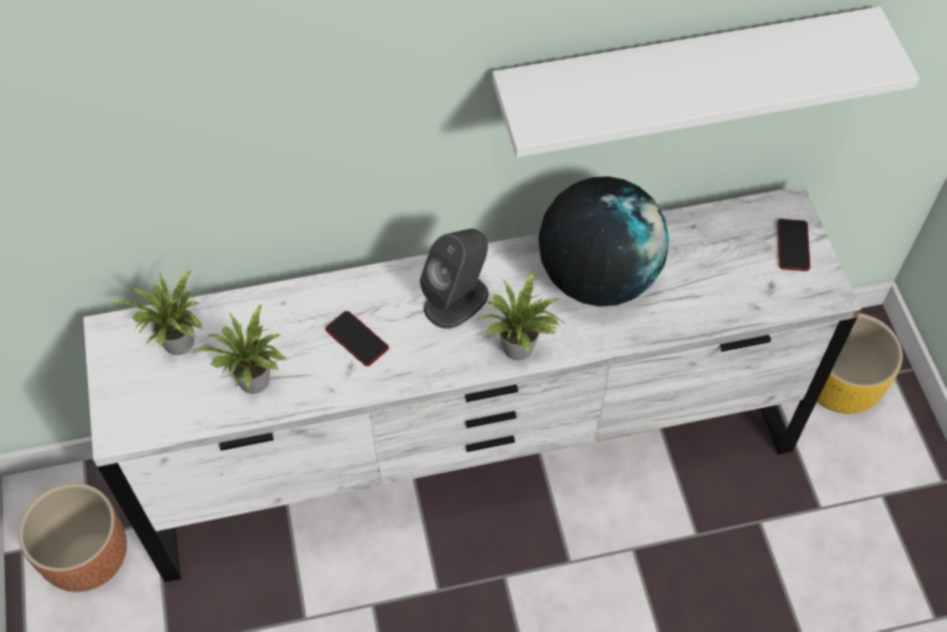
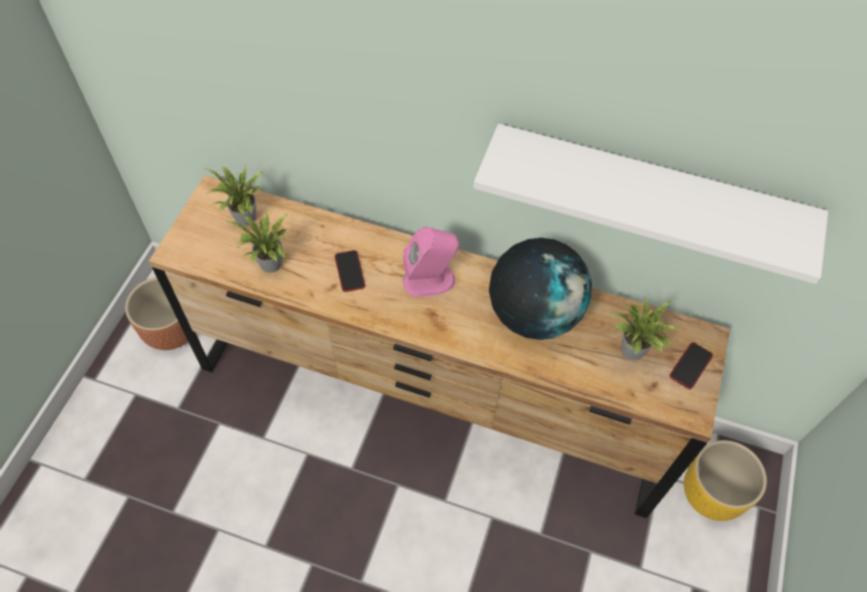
camera: 30 degrees right, 0 degrees up
(457, 300) = (429, 280): grey speaker -> pink speaker
(473, 456) = (430, 398): white dresser -> brown dresser
(520, 350) = (447, 334): potted plant -> potted plant (633, 352)

